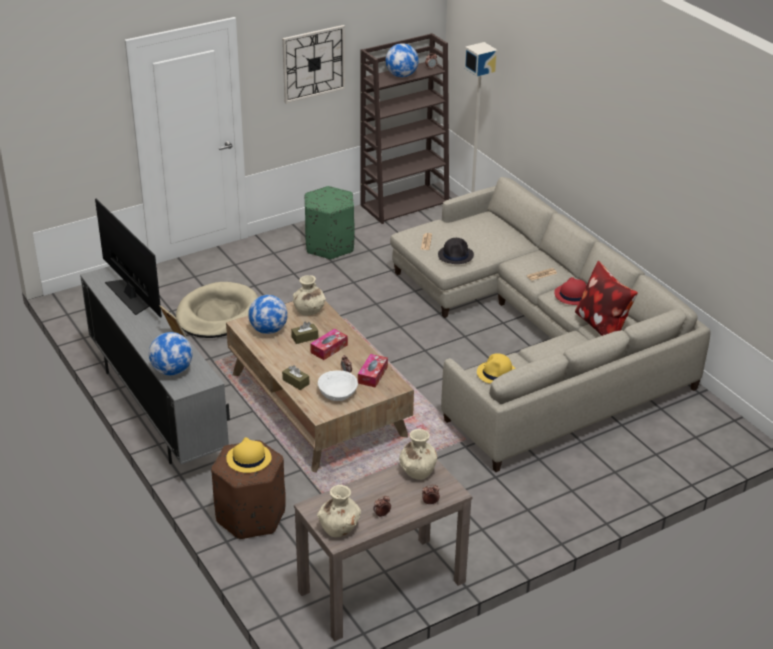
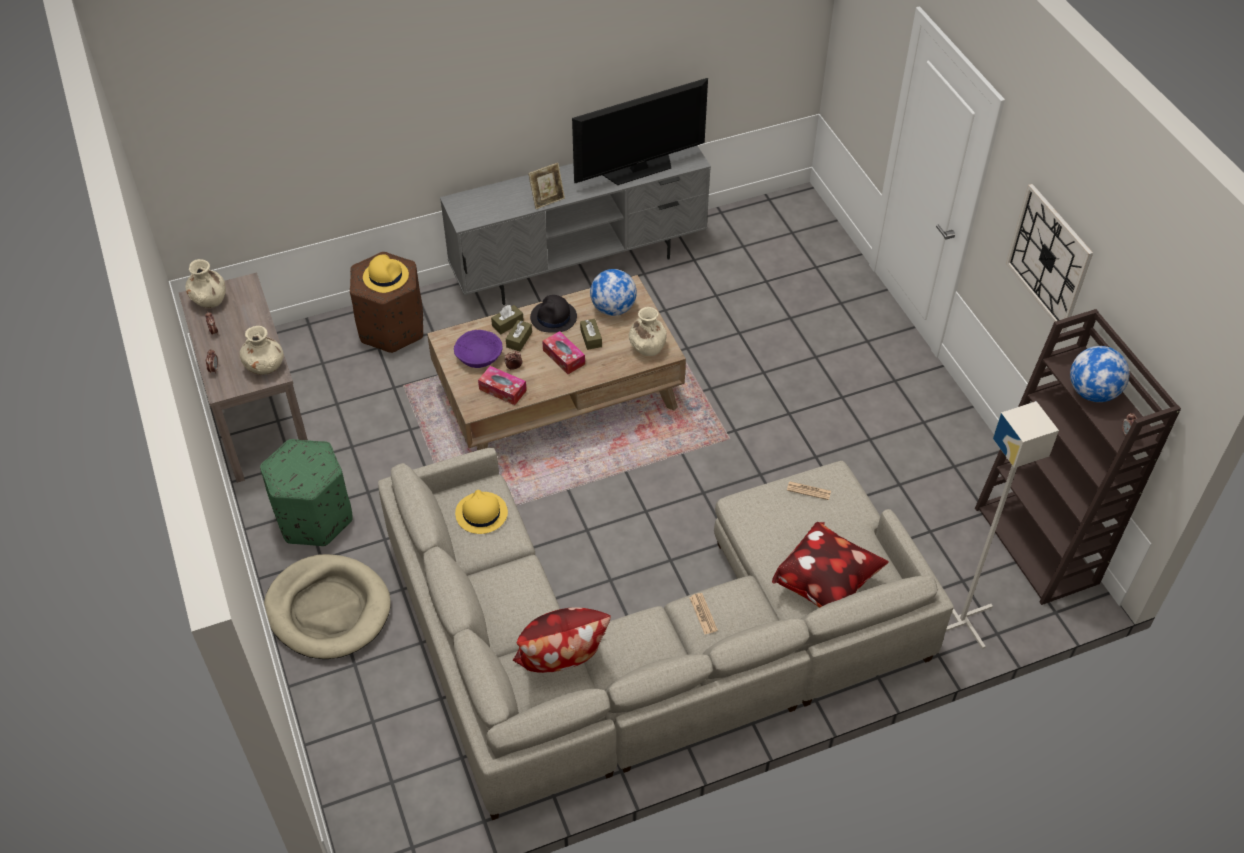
camera: 100 degrees right, 15 degrees up
(172, 371) = (489, 196): globe -> none
(217, 314) = (753, 320): beige dog bed -> beige dog bed (328, 609)
(313, 373) = (519, 340): none -> brown tissue box
(329, 246) = (911, 441): green ottoman -> green ottoman (313, 517)
(337, 392) = (479, 356): white bowl -> purple bowl
(456, 255) = (766, 518): black hat -> black hat (553, 317)
(500, 232) = (827, 585): none -> pillow
(572, 295) = (641, 639): red hat -> none

